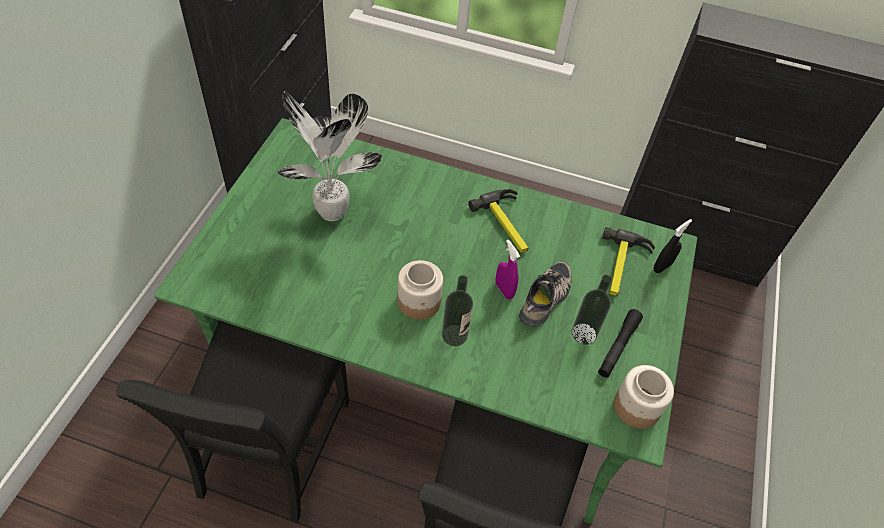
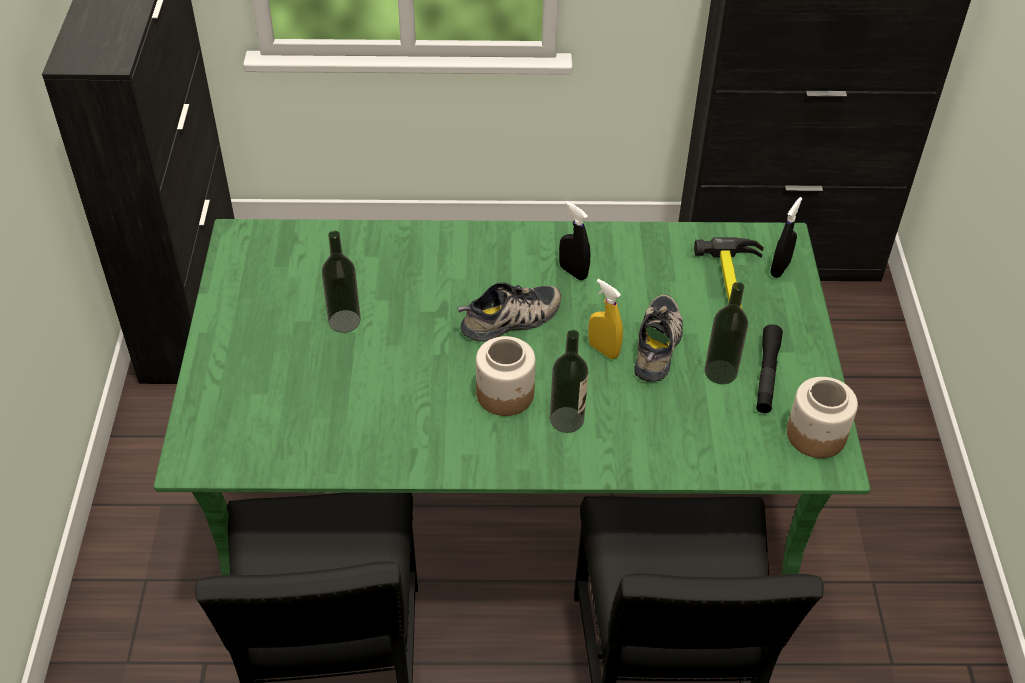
camera: 15 degrees left, 5 degrees down
(332, 214) = (344, 321): potted plant -> bottle
(447, 248) = (511, 320): none -> shoe
(504, 290) = (603, 350): purple spray bottle -> yellow spray bottle
(507, 225) = (573, 272): hammer -> black spray bottle

